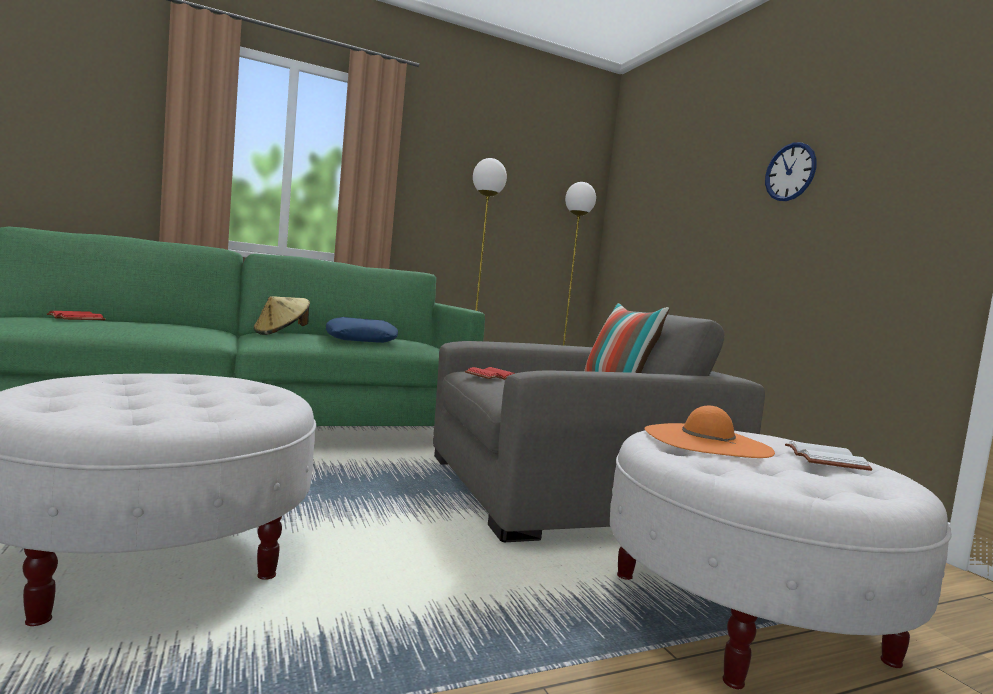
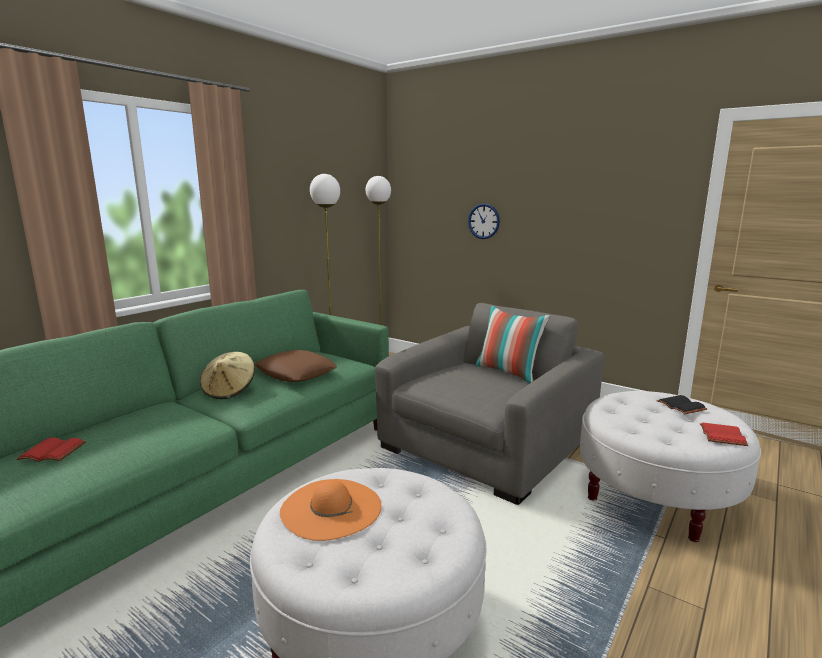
camera: 30 degrees left, 10 degrees up
(360, 339) = (295, 373): blue pillow -> brown pillow
(492, 376) = (440, 386): red book -> red book (721, 435)
(706, 441) = (631, 413): orange hat -> orange hat (331, 508)
(790, 172) = (562, 187): wall clock -> wall clock (483, 221)
(822, 458) = (679, 406): white book -> black book

